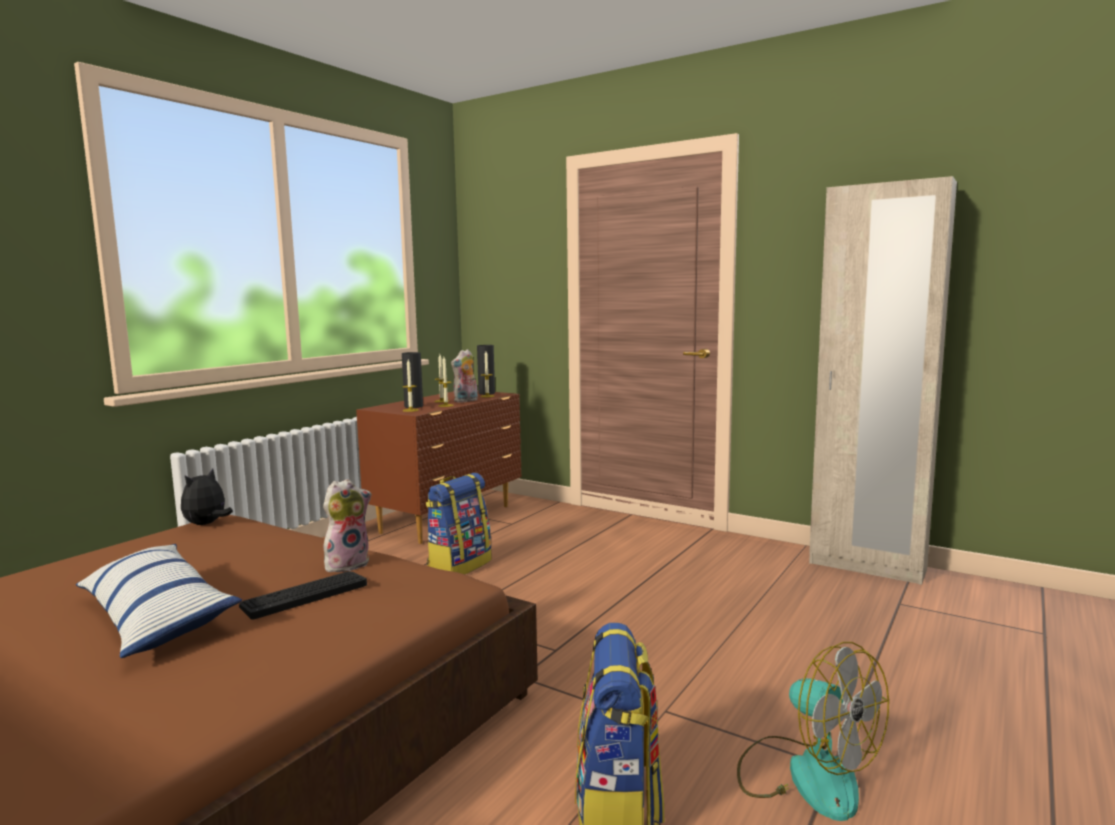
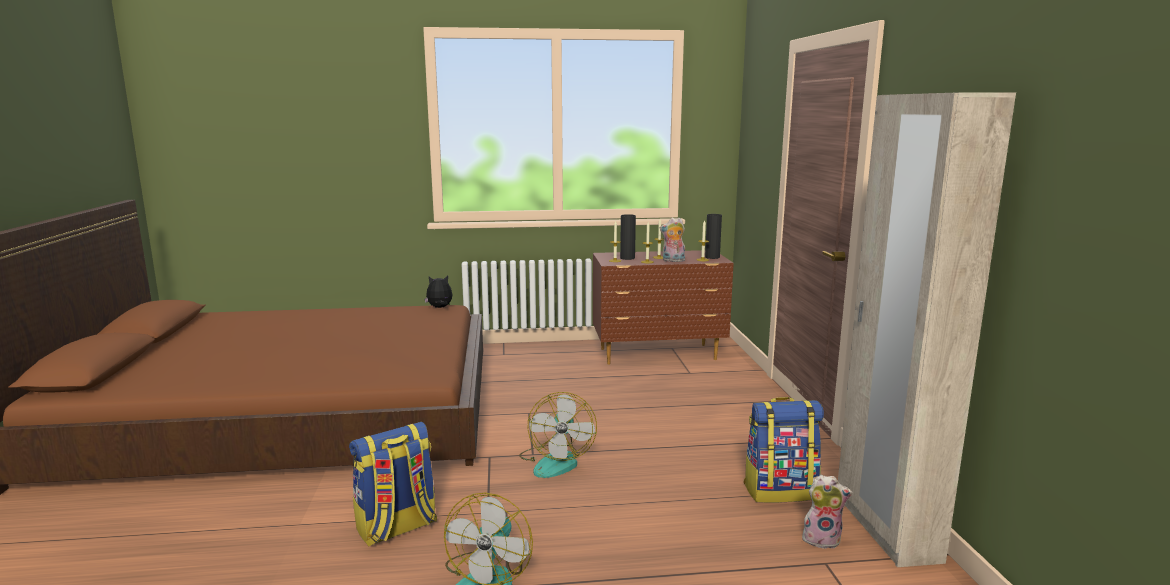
camera: 50 degrees right, 5 degrees up
(155, 616) = (330, 342): pillow -> none
(304, 595) = (376, 354): keyboard -> none
(347, 564) = (427, 348): plush toy -> plush toy (822, 539)
(459, 566) = (596, 386): backpack -> backpack (780, 491)
(591, 643) = (556, 461): none -> fan

